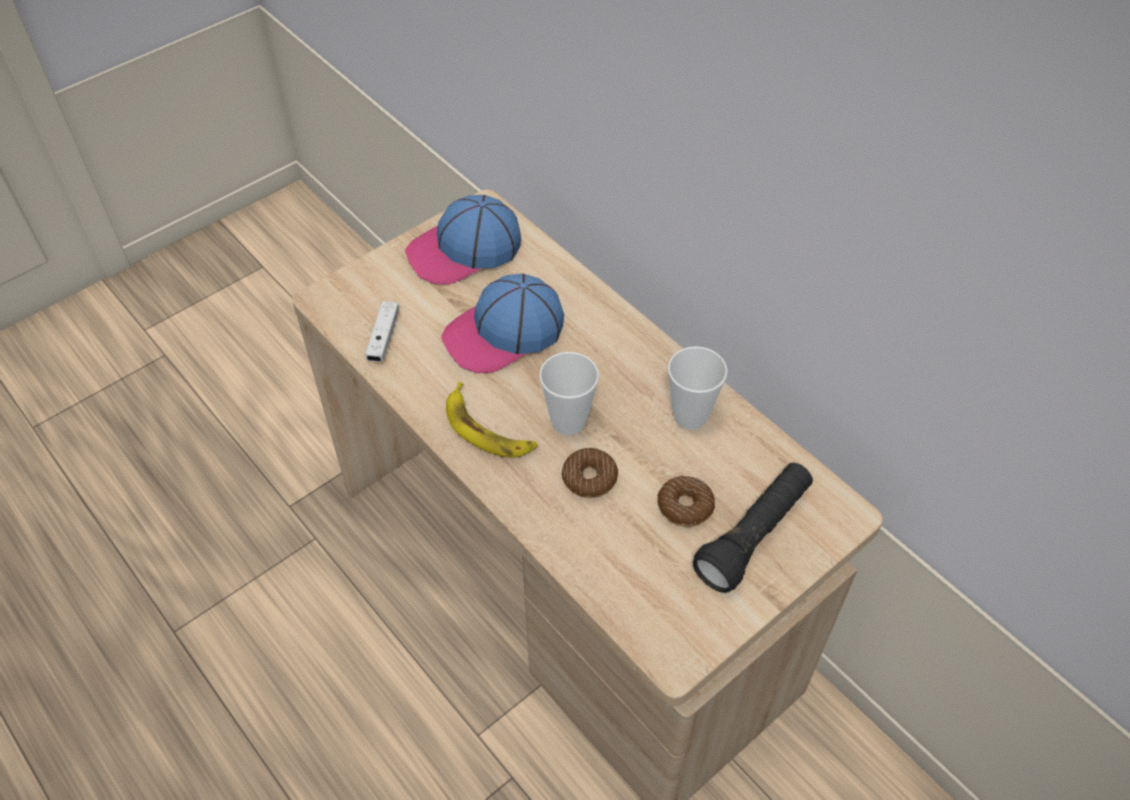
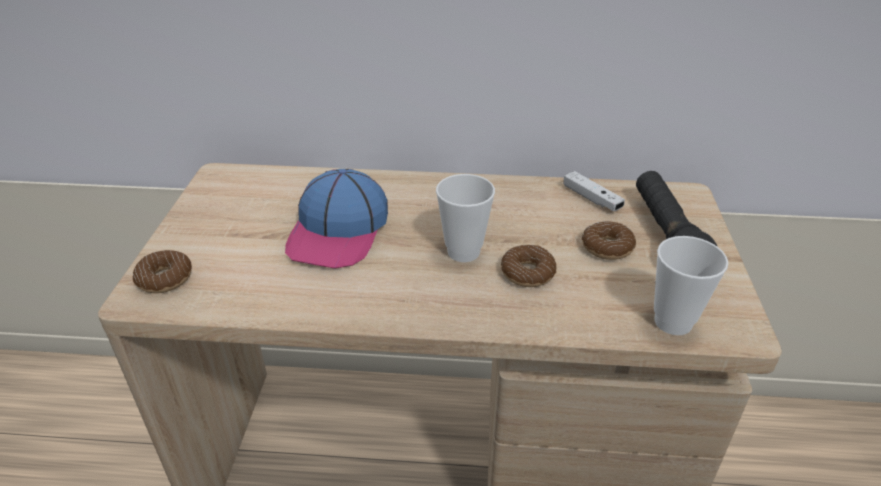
camera: 45 degrees left, 15 degrees down
(354, 293) = (165, 278): none -> donut
(383, 337) = (236, 291): white game controller -> white game controller (591, 198)
(464, 250) = (235, 204): cap -> none
(488, 429) = (412, 293): banana -> none
(690, 416) = (533, 202): cup -> cup (673, 322)

